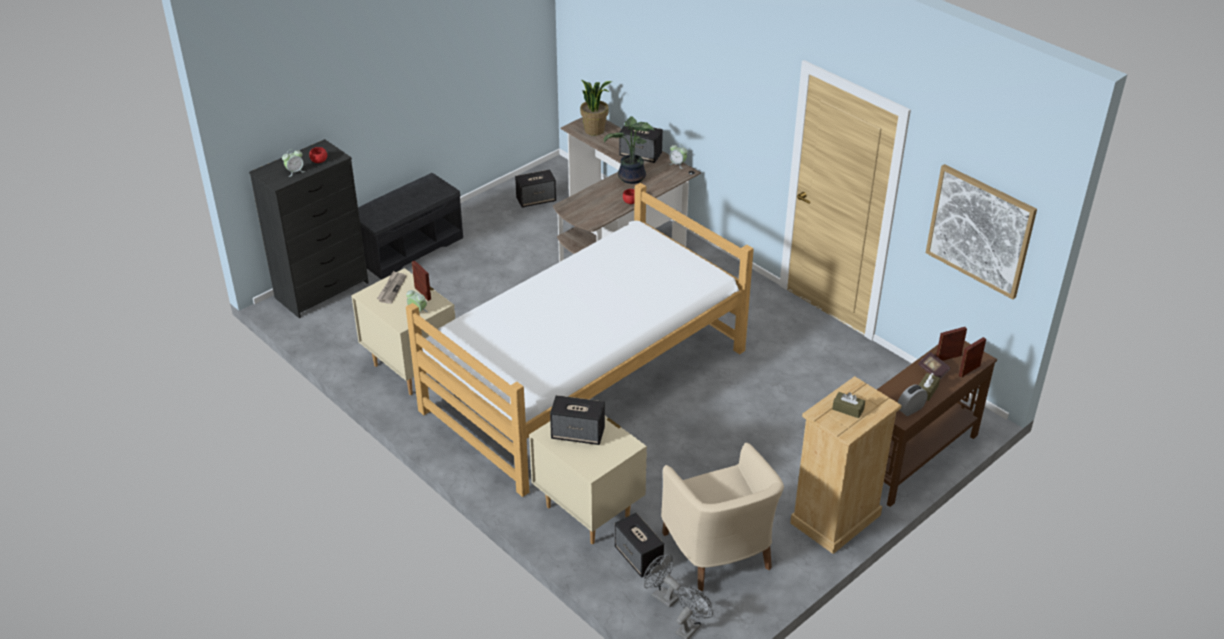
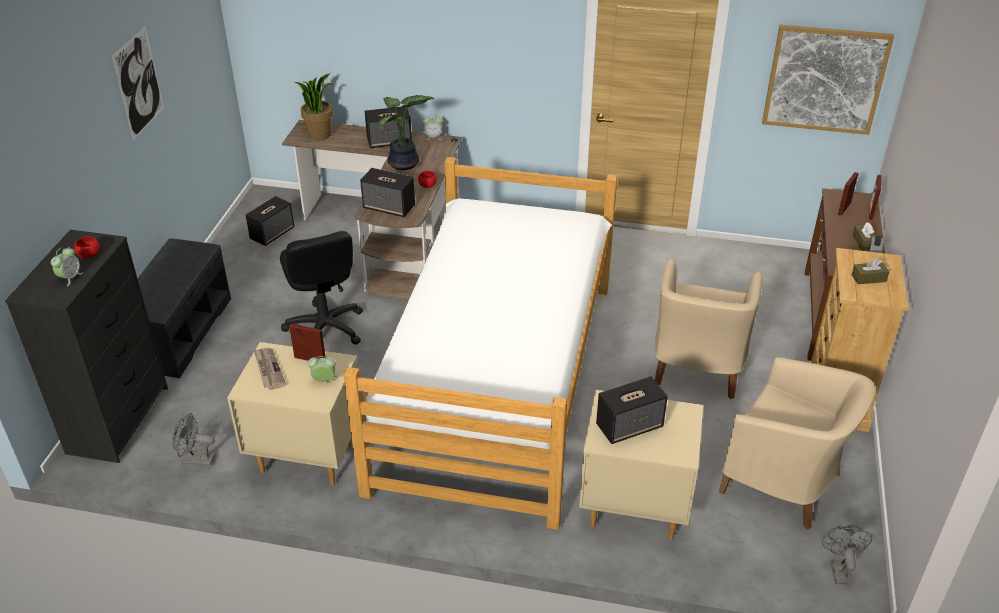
camera: 35 degrees left, 0 degrees up
(432, 46) = (139, 83): none -> picture
(505, 287) = (325, 328): none -> black office chair
(639, 558) = (726, 528): speaker -> speaker (389, 207)
(661, 595) = (783, 554): grey fan -> grey fan (196, 459)
(750, 441) = (697, 367): none -> beige armchair
(933, 370) = (847, 223): book -> none

